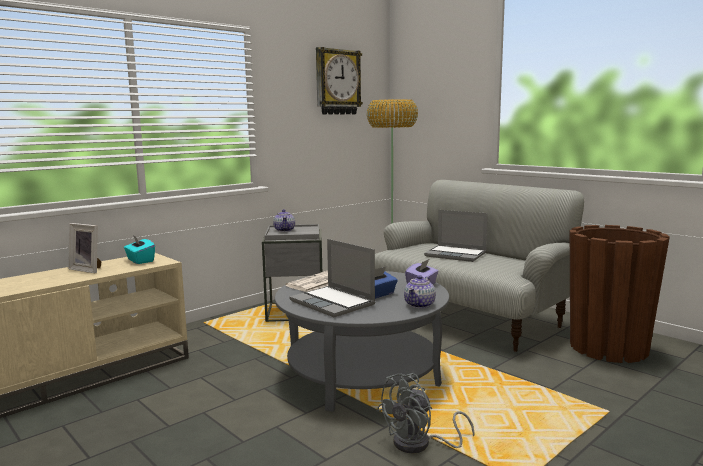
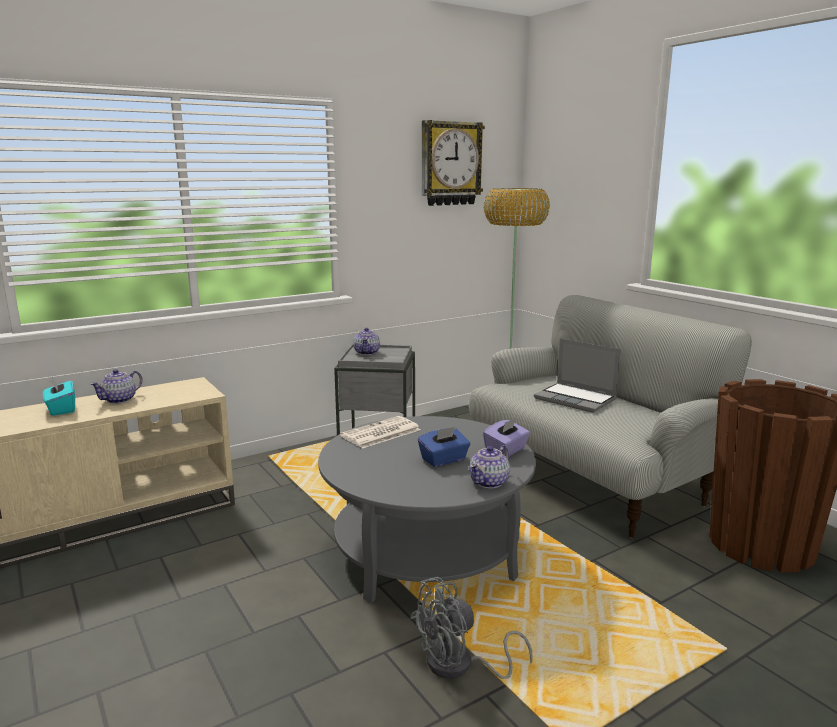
camera: 10 degrees right, 5 degrees up
(88, 269) = (120, 400): picture frame -> teapot
(140, 261) = (181, 390): turquoise tissue box -> turquoise tissue box (61, 409)
(334, 303) = (385, 469): laptop -> none

